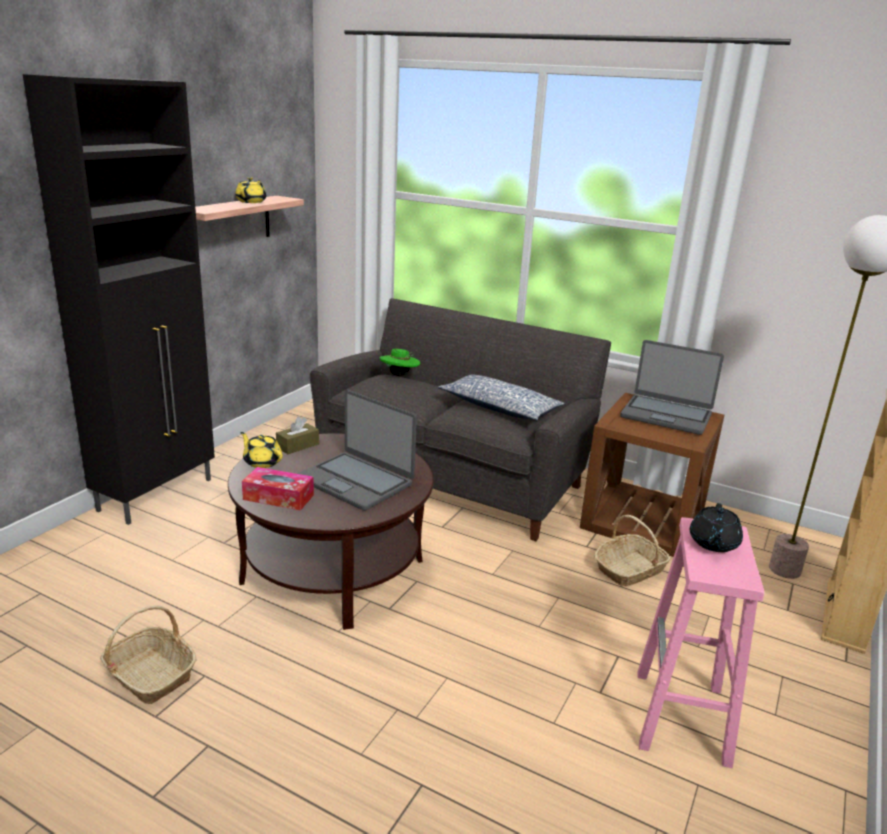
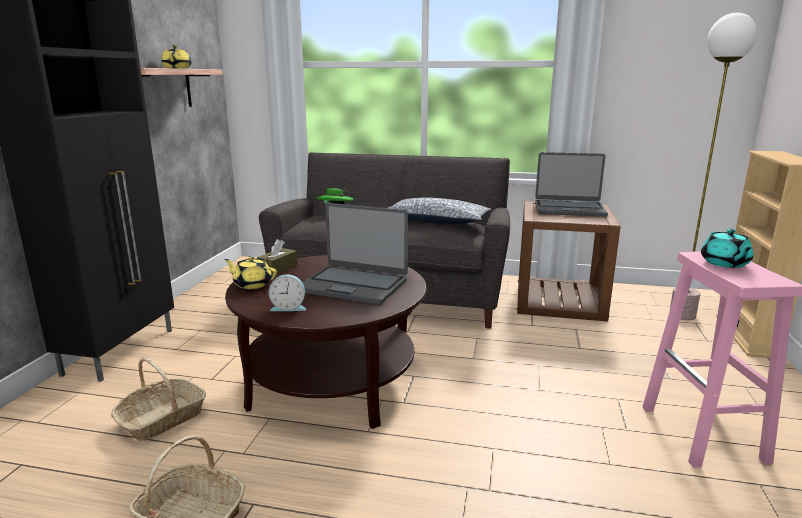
camera: 15 degrees left, 5 degrees down
(278, 497) = (289, 307): tissue box -> alarm clock
(629, 570) = (576, 335): basket -> basket (162, 419)
(713, 543) = (725, 263): black teapot -> turquoise teapot

